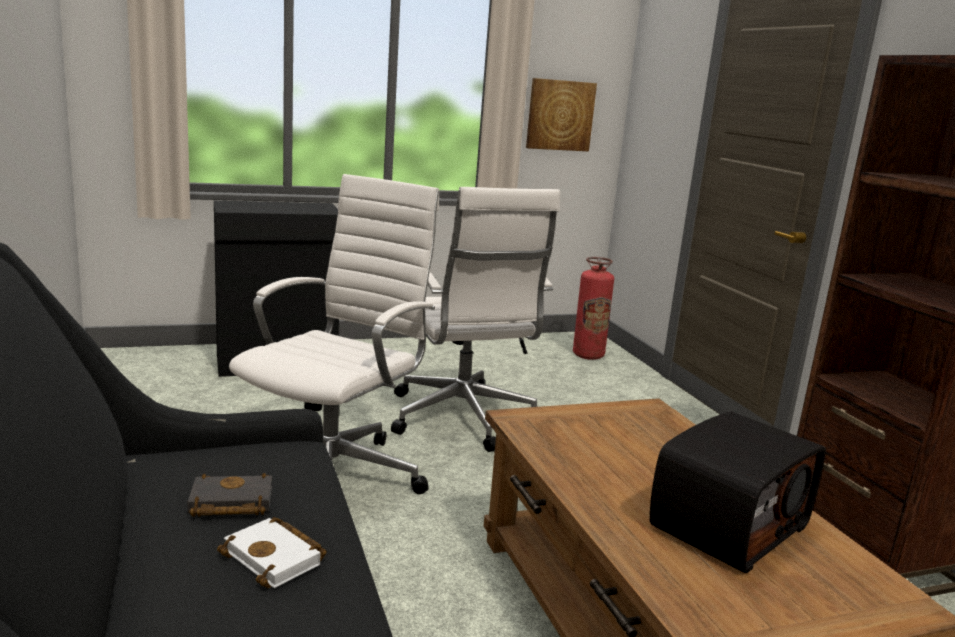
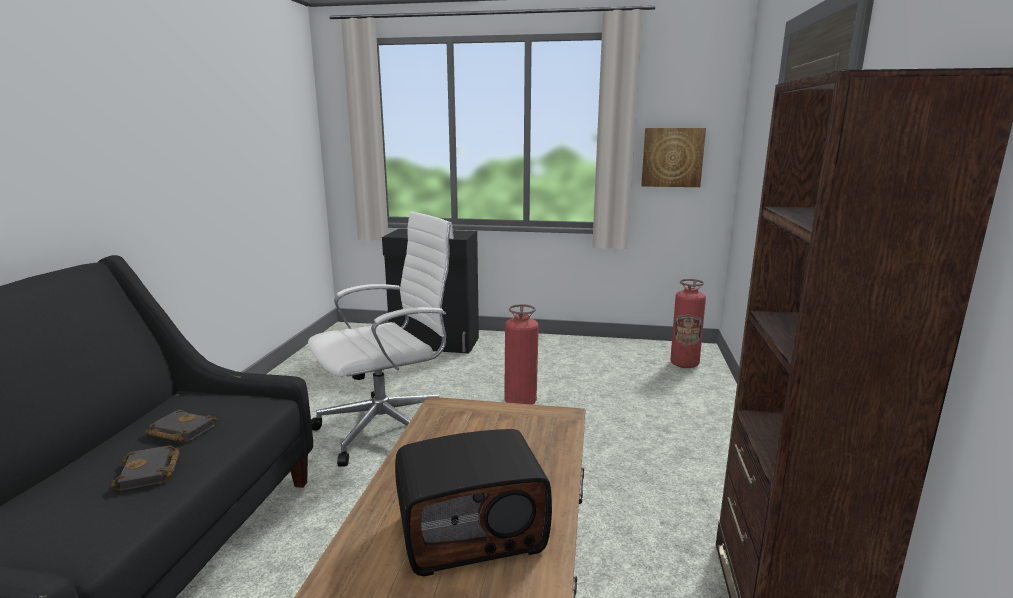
camera: 30 degrees right, 0 degrees up
(277, 558) = (150, 472): white book -> black book
(463, 419) = (520, 402): white office chair -> fire extinguisher

